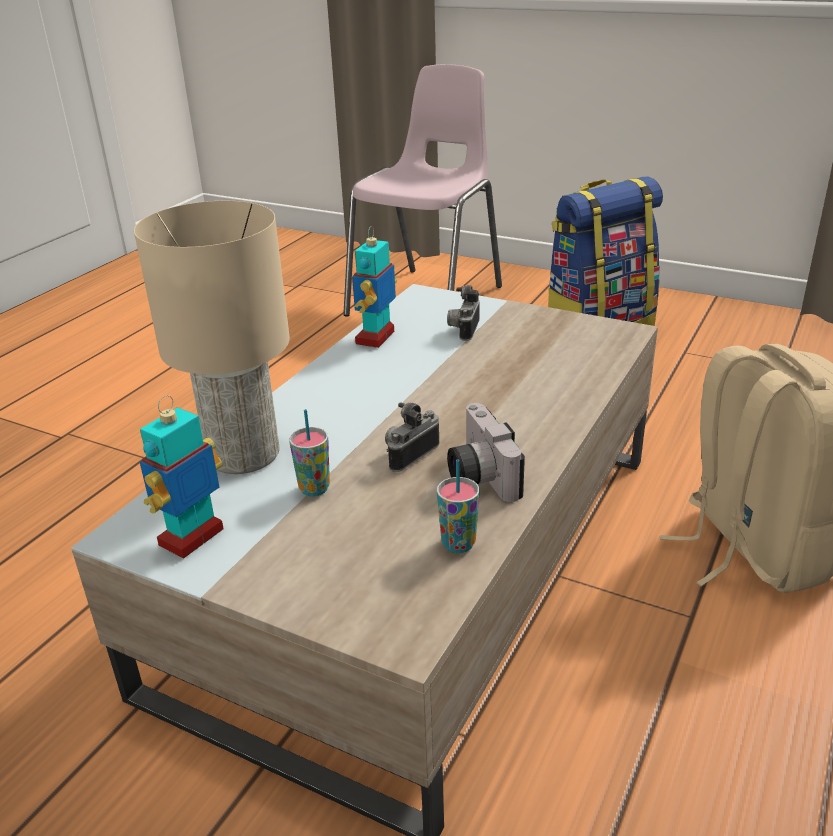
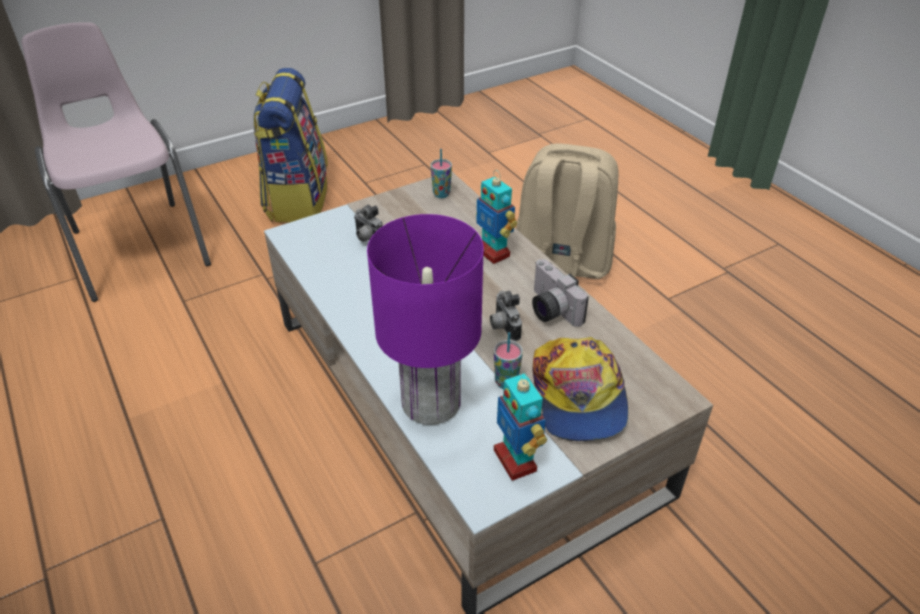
camera: 60 degrees left, 10 degrees up
(245, 454) = (431, 402): beige table lamp -> purple table lamp
(334, 549) = (578, 396): none -> cap
(376, 338) = (331, 281): toy robot -> toy robot (493, 252)
(458, 544) = (609, 344): cup -> cup (441, 194)
(477, 475) = (549, 309): camera -> camera turned 45 degrees clockwise

